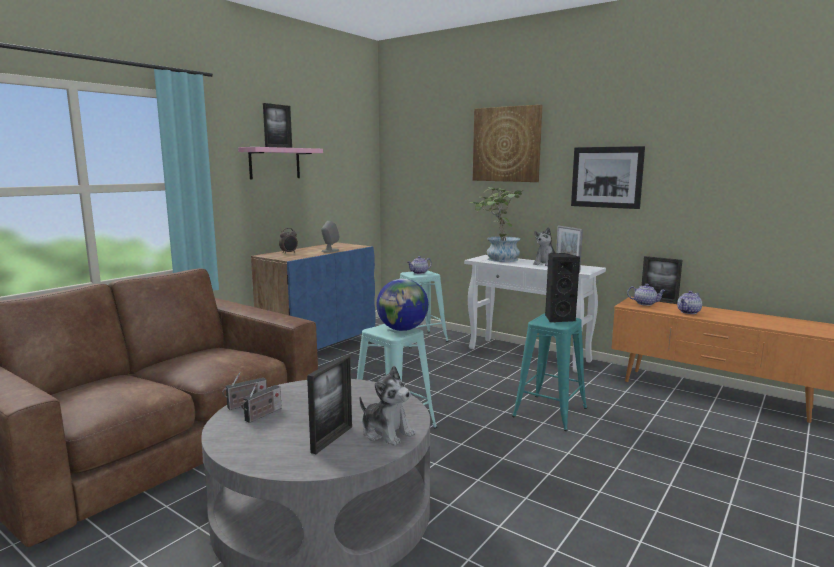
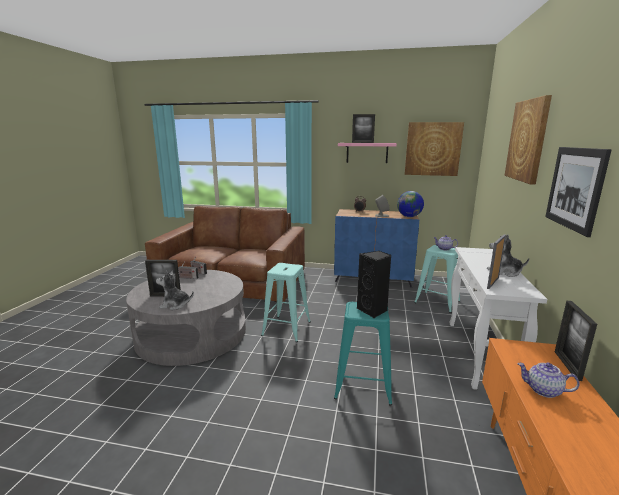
camera: 65 degrees right, 5 degrees up
(341, 158) = (433, 149): none -> picture
(386, 432) = (175, 305): plush toy -> plush toy turned 75 degrees clockwise
(403, 329) = (288, 270): globe -> globe (409, 216)
(497, 259) = (483, 255): potted plant -> none
(645, 303) = (534, 356): teapot -> none

